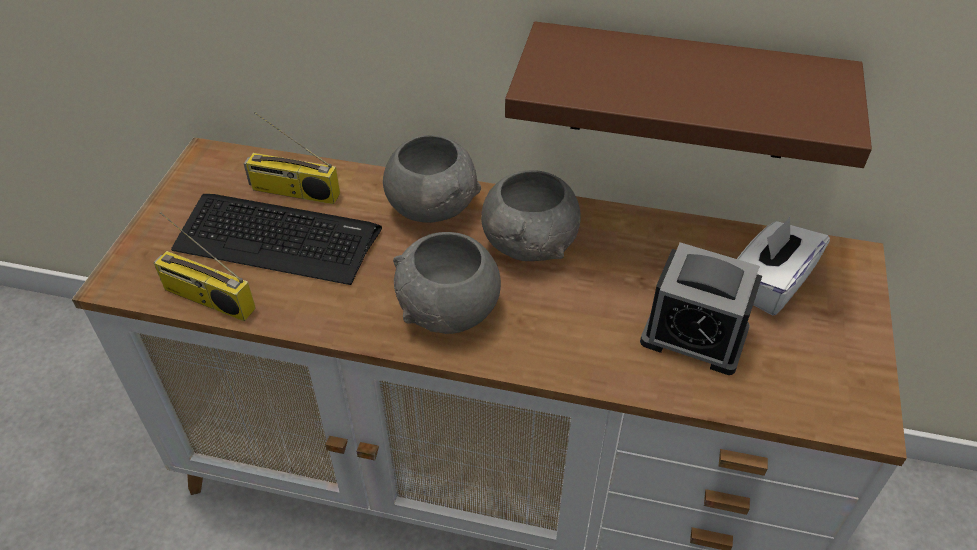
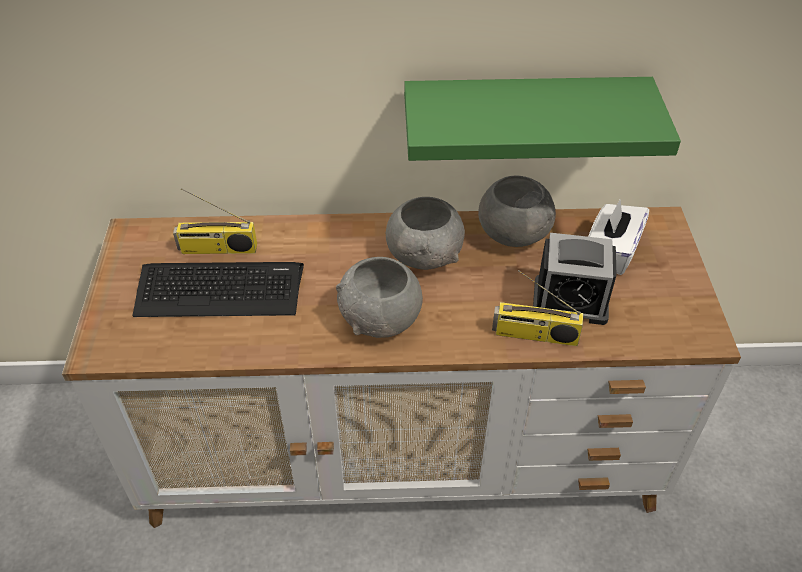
camera: 15 degrees left, 0 degrees up
(206, 299) = (180, 350): radio -> radio (534, 335)
(431, 207) = (336, 240): grey bowl -> grey bowl (513, 233)
(683, 93) = (523, 118): brown shelf -> green shelf

